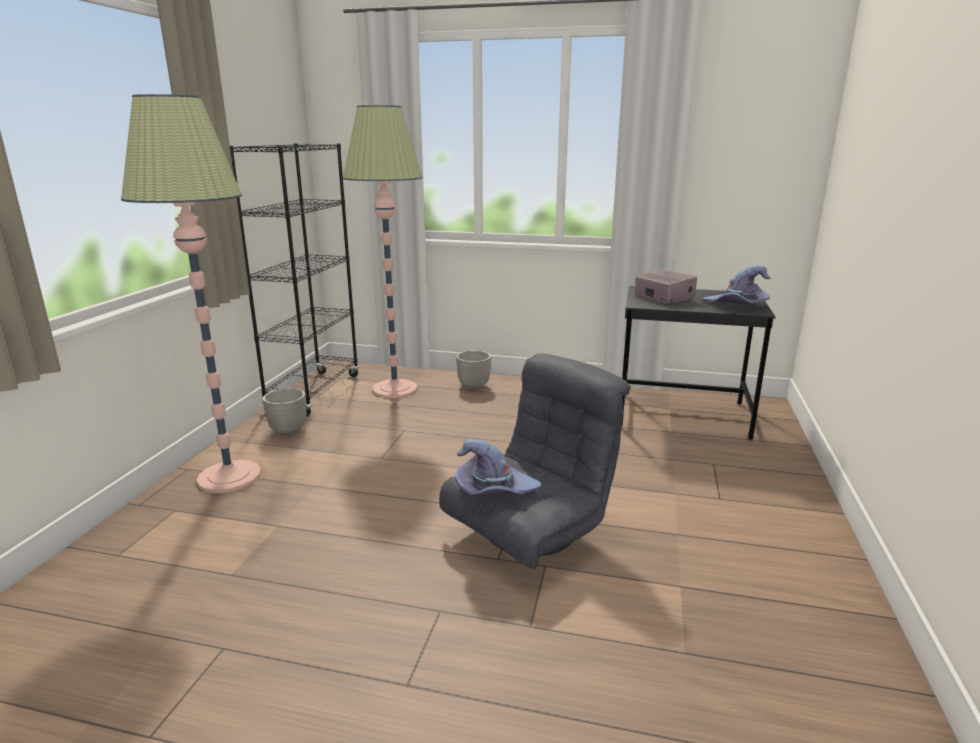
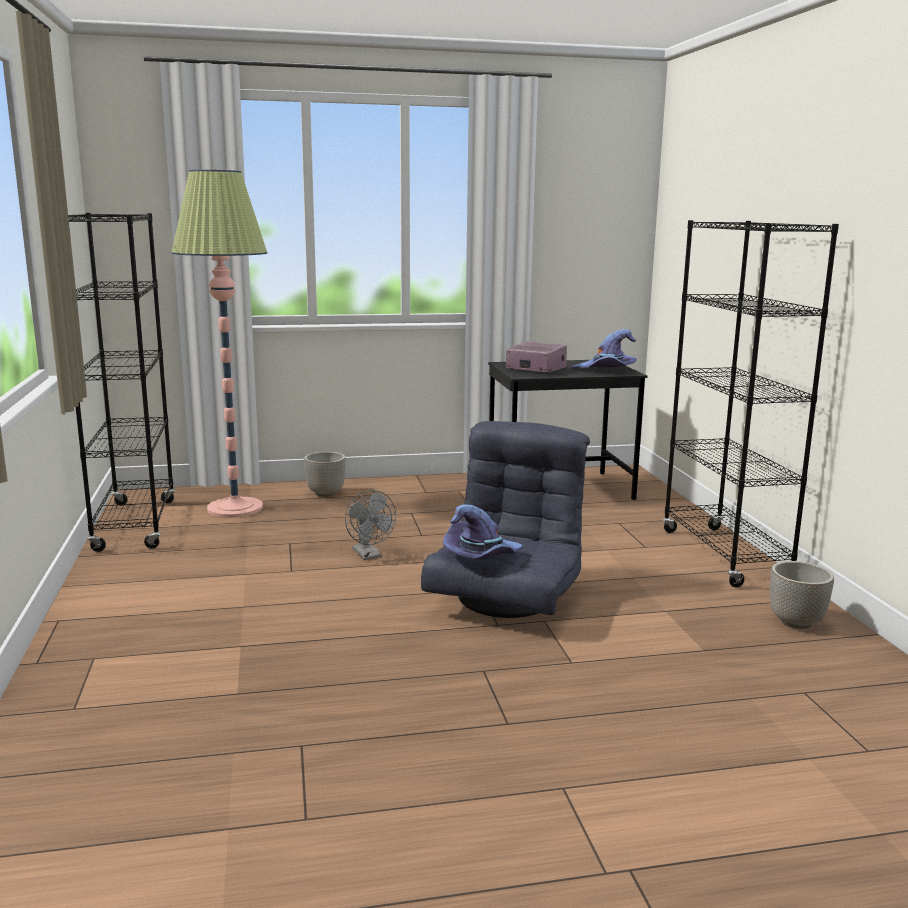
camera: 25 degrees left, 5 degrees down
(229, 477) = (126, 617): floor lamp -> none
(288, 430) = (147, 564): planter -> planter (796, 622)
(454, 455) = (369, 555): none -> grey fan
(803, 529) = (724, 556): none -> black bookcase

